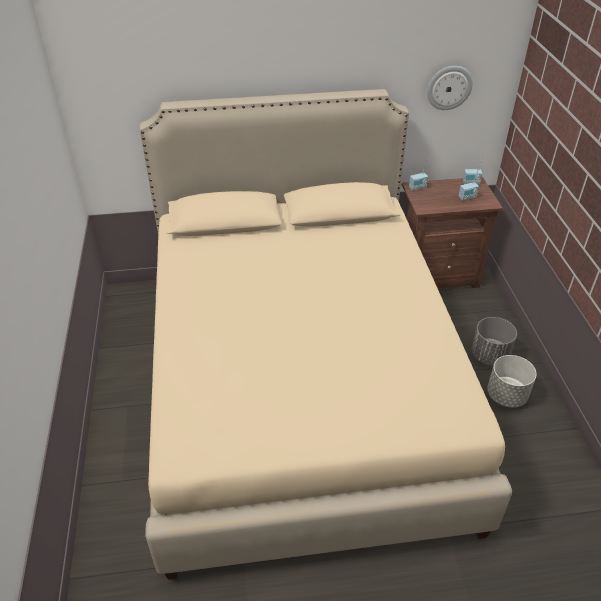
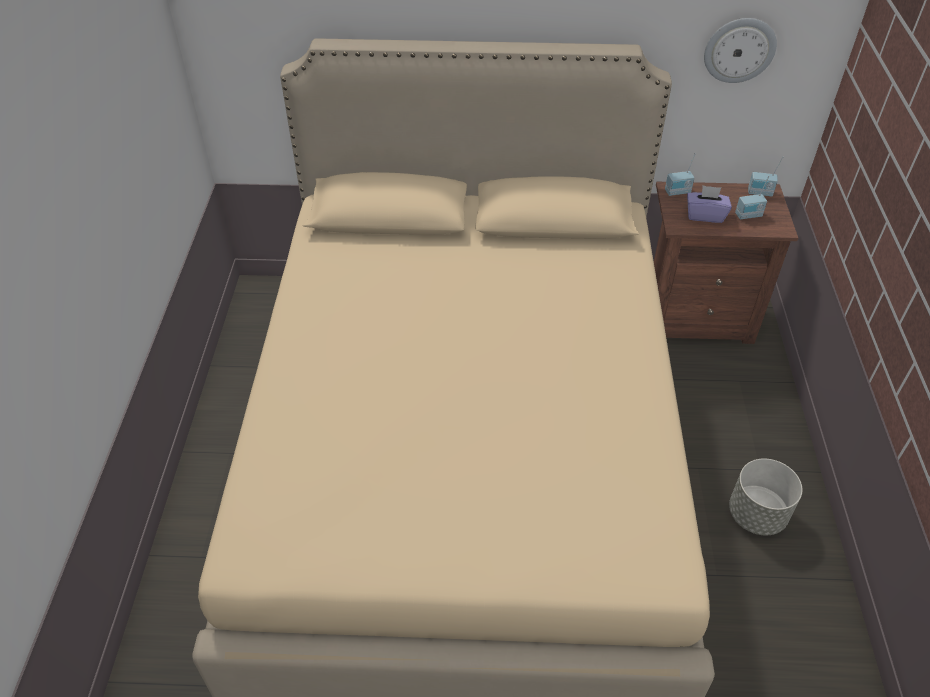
camera: 10 degrees right, 5 degrees up
(439, 200) = (705, 215): none -> purple tissue box
(490, 356) = (746, 451): grey planter -> none

